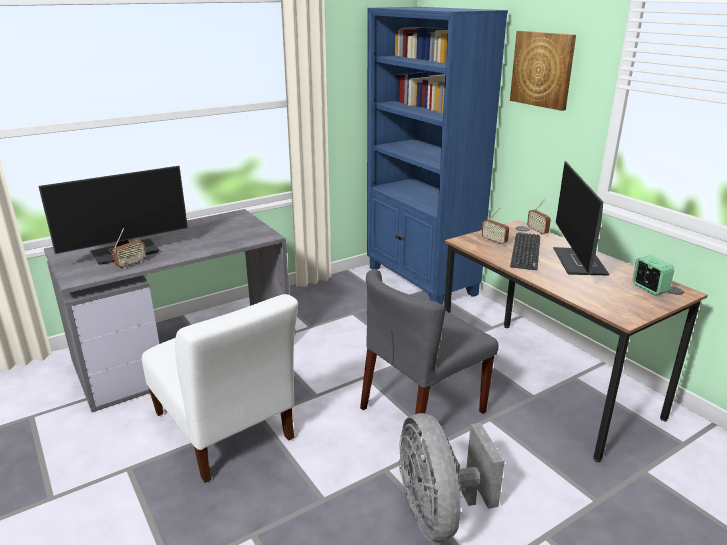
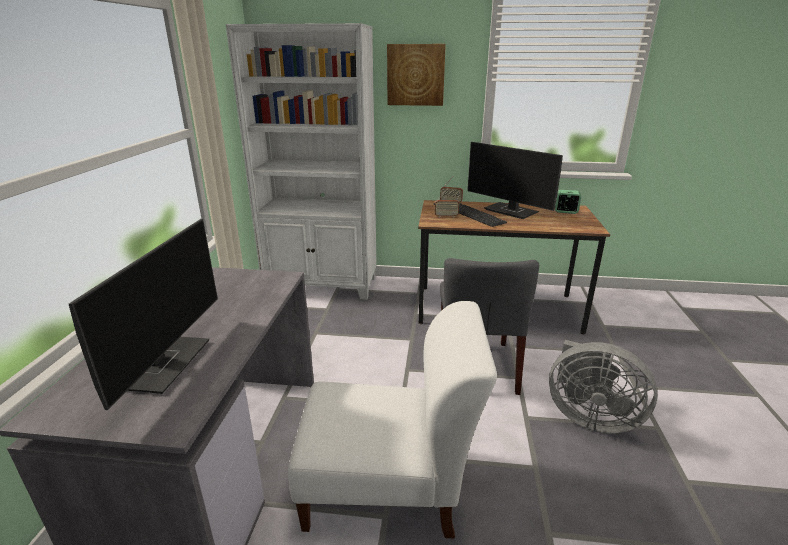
camera: 50 degrees left, 0 degrees up
(131, 264) = (206, 369): radio -> none
(421, 281) = (322, 286): blue bookcase -> white bookcase

